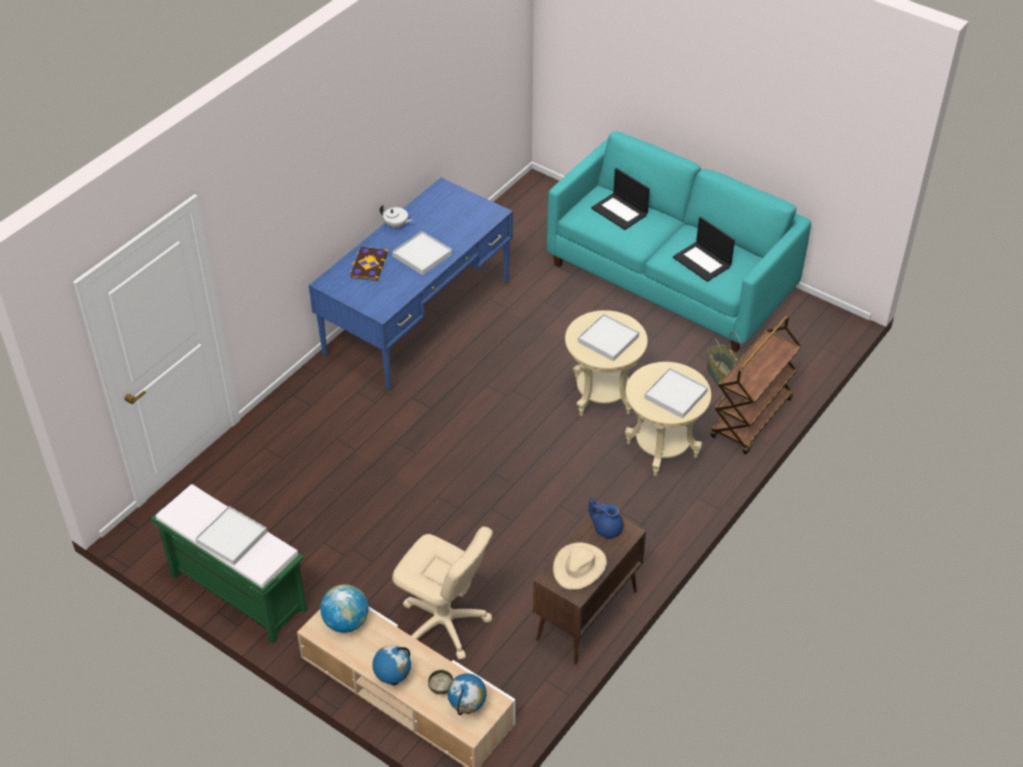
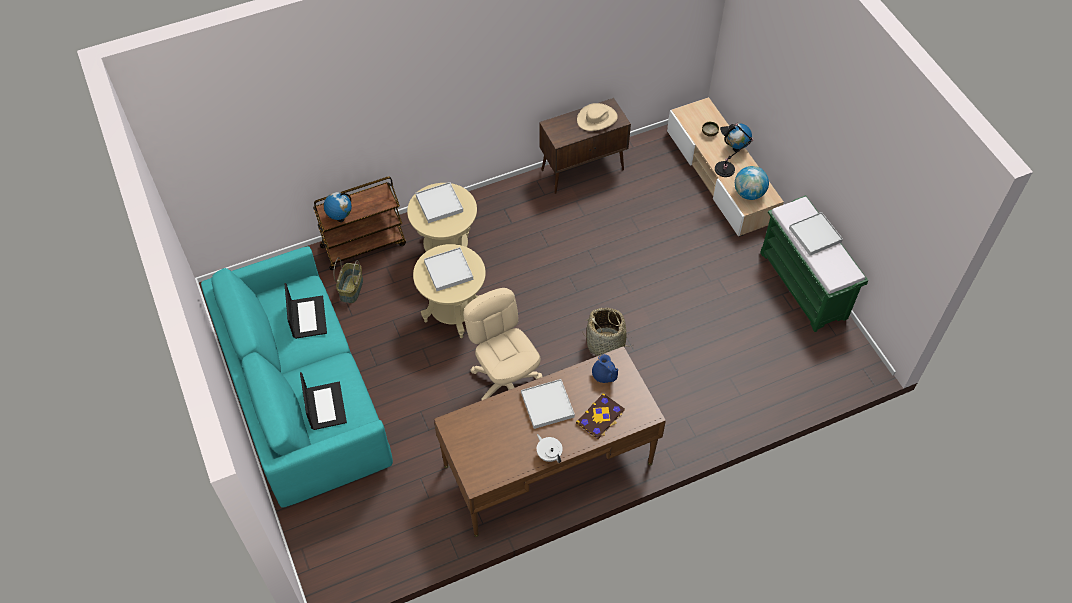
camera: 150 degrees left, 10 degrees up
(391, 643) = (726, 169): none -> black table lamp
(418, 320) = (548, 464): blue desk -> brown desk
(429, 435) = (606, 344): none -> basket
(444, 623) = (675, 204): beige office chair -> beige office chair (505, 383)
(467, 709) = (700, 116): globe -> globe (340, 218)
(606, 528) = (562, 133): blue teapot -> blue teapot (604, 375)

